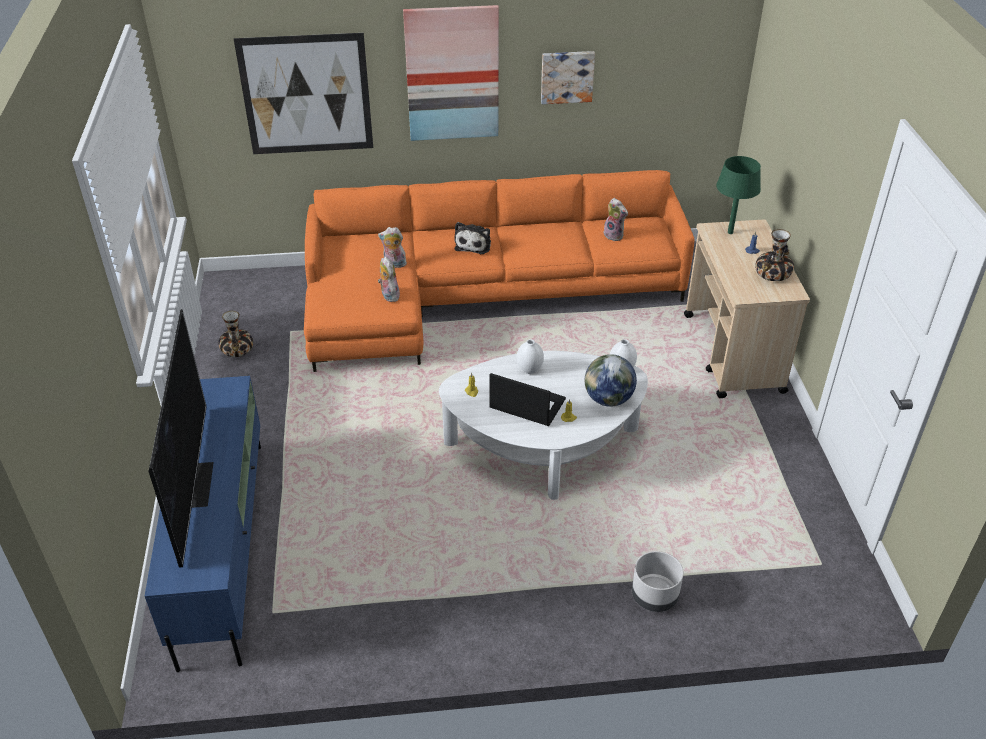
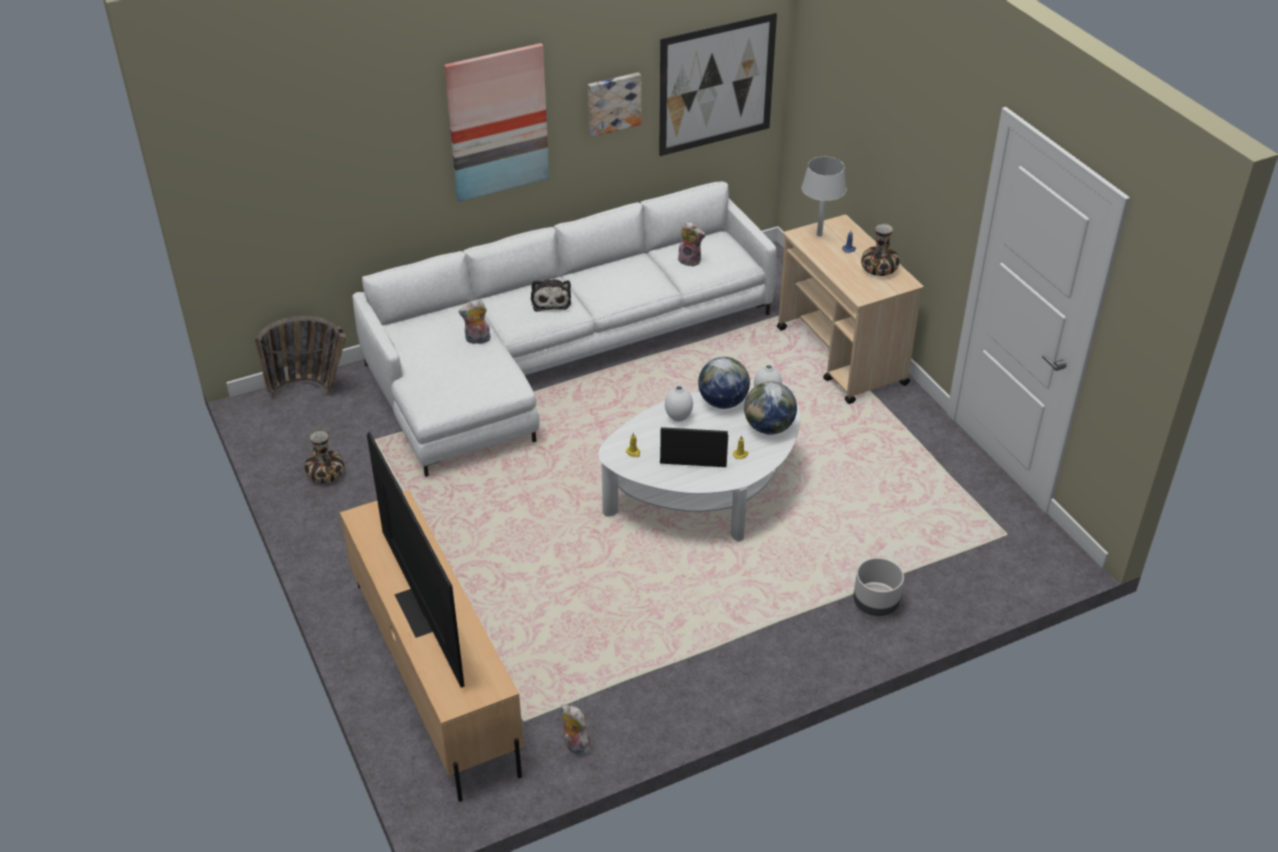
camera: 20 degrees left, 0 degrees up
(223, 546) = (435, 674): blue tv stand -> beige tv stand
(267, 281) = (313, 391): none -> basket
(306, 95) = (344, 174): picture -> picture (716, 85)
(388, 295) = (491, 375): plush toy -> plush toy (574, 746)
(477, 295) = (556, 355): orange sofa -> white sofa
(577, 366) = (722, 402): none -> globe
(730, 232) = (819, 234): green table lamp -> grey table lamp

